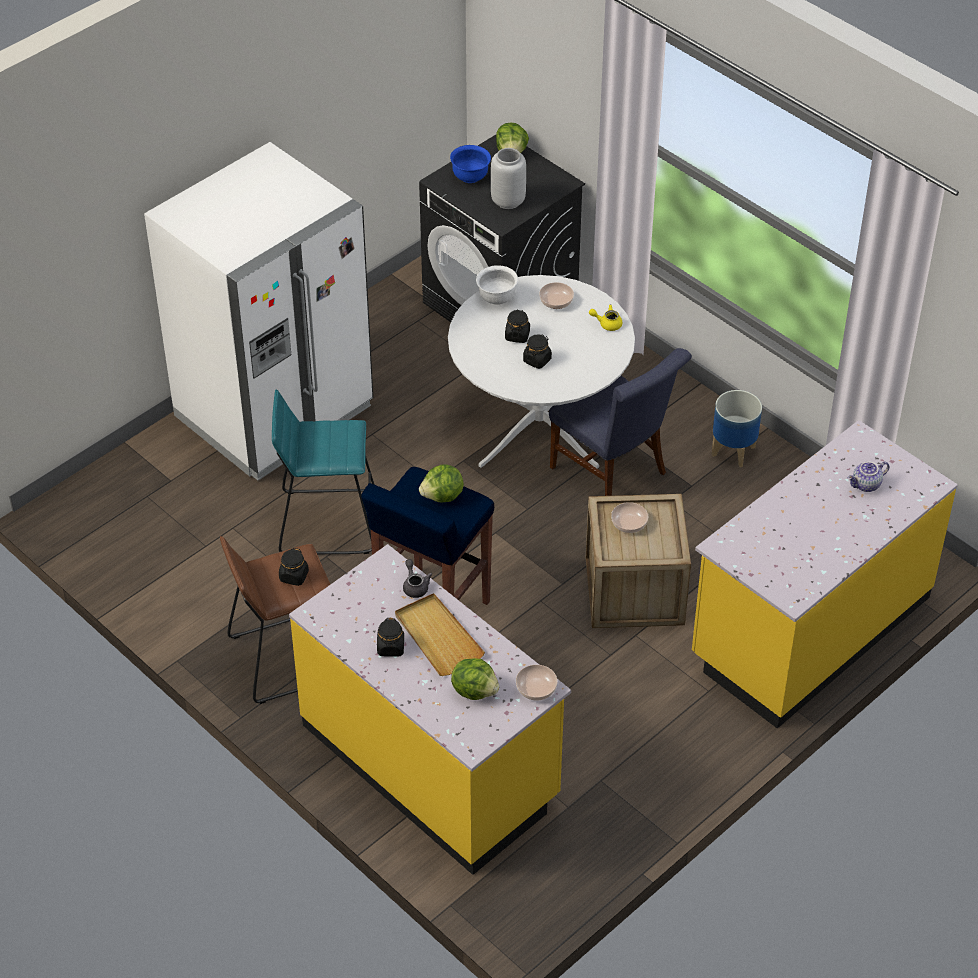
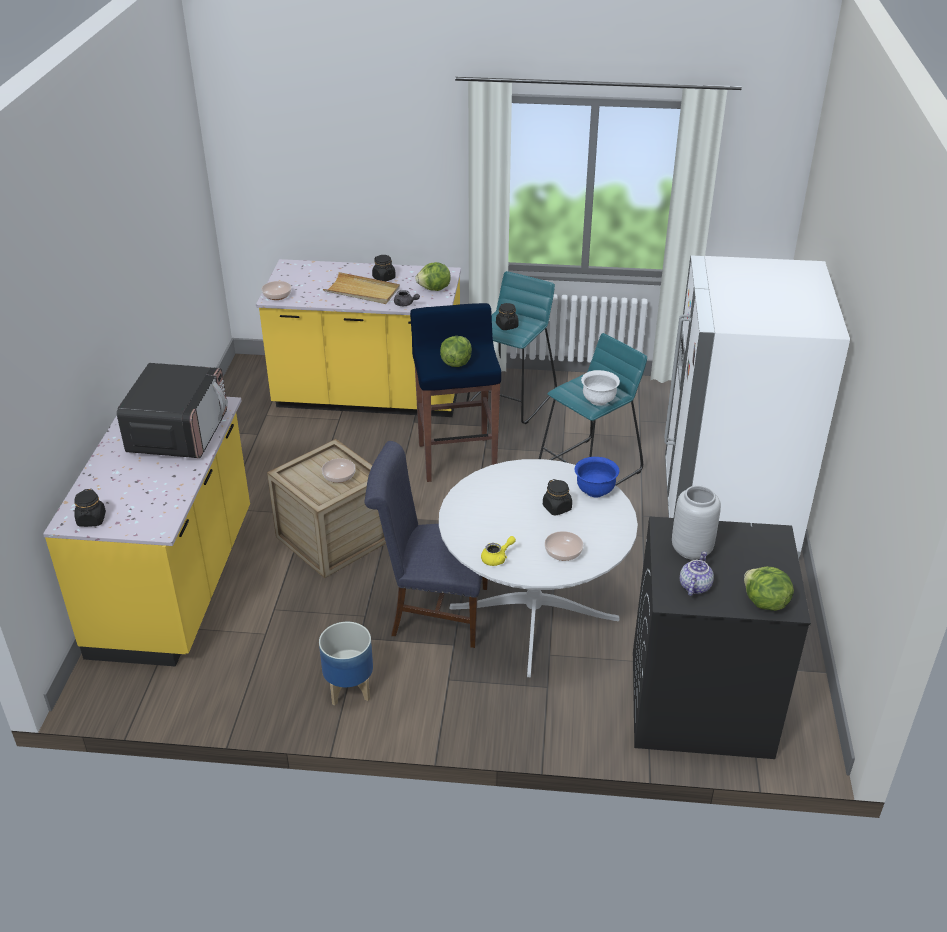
camera: 140 degrees right, 10 degrees down
(287, 656) = (512, 399): brown stool -> turquoise stool
(470, 177) = (757, 553): blue bowl -> blue bowl (595, 491)
(475, 690) = (313, 282): lettuce -> lettuce (434, 289)
(497, 298) = (614, 528): white bowl -> white bowl (599, 400)
(537, 360) = (517, 498): black jar -> black jar (91, 520)
(783, 532) = (179, 432): none -> microwave
(866, 485) = (129, 493): teapot -> teapot (694, 586)

